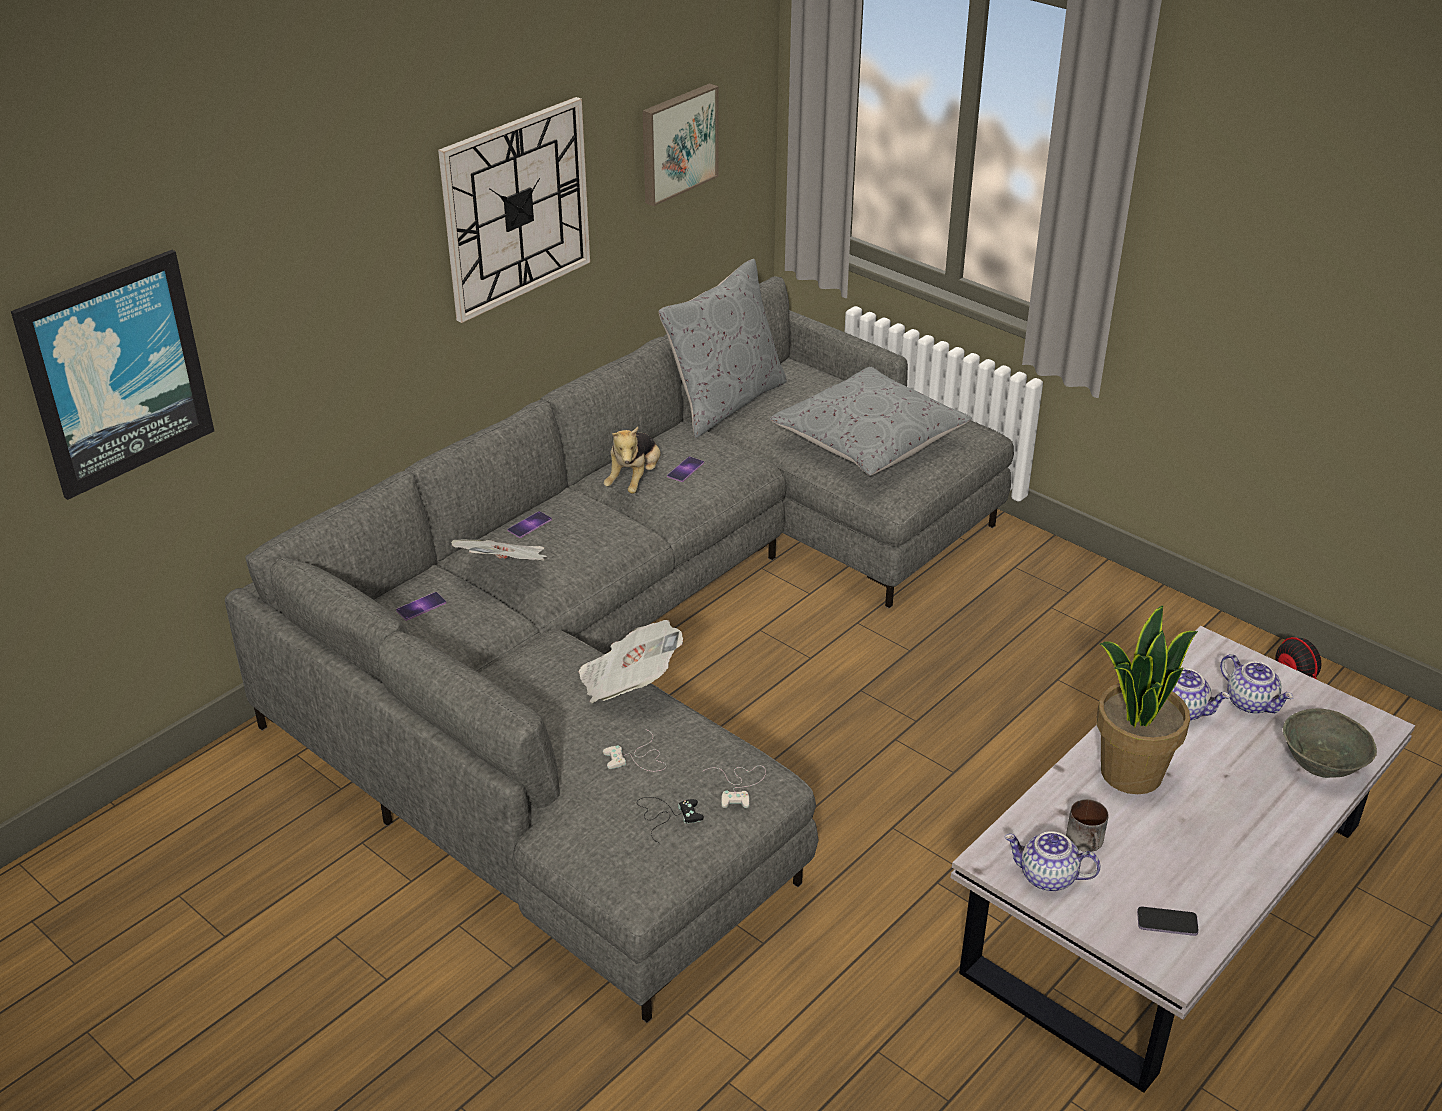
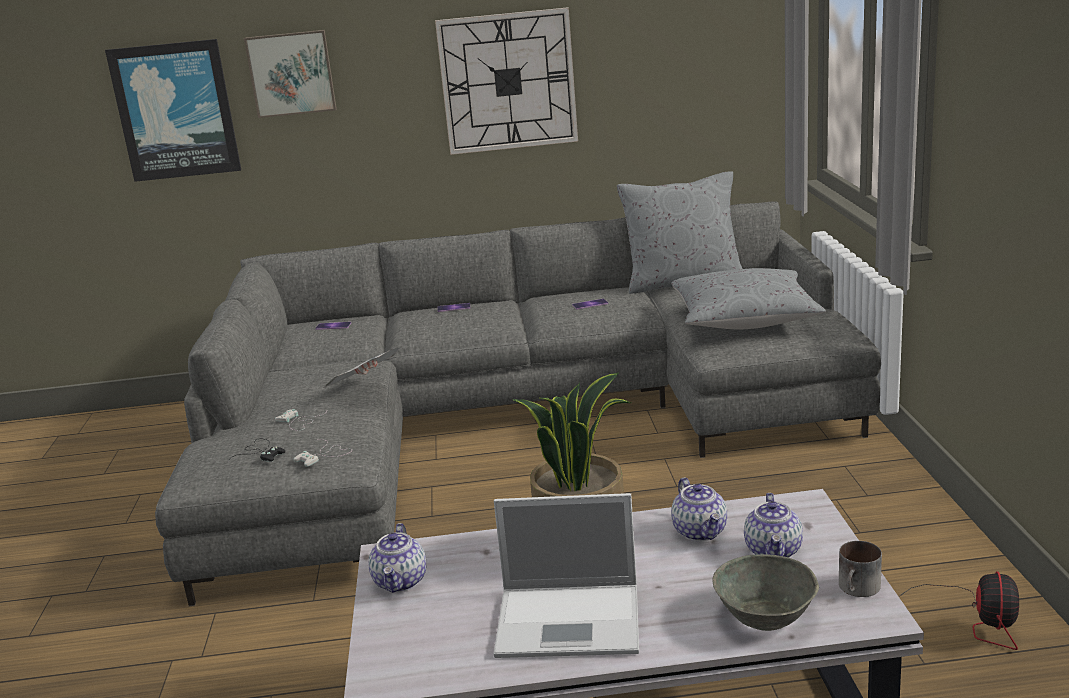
camera: 45 degrees right, 15 degrees down
(505, 569) = (403, 322): newspaper -> none
(635, 480) = (552, 303): plush toy -> none
(677, 143) = (677, 67): picture -> picture (291, 73)
(1047, 877) = (401, 582): teapot -> teapot turned 150 degrees counterclockwise
(1088, 842) = (468, 576): mug -> mug (859, 589)
(1167, 923) = (428, 651): phone -> none
(1217, 838) = (571, 620): none -> laptop

